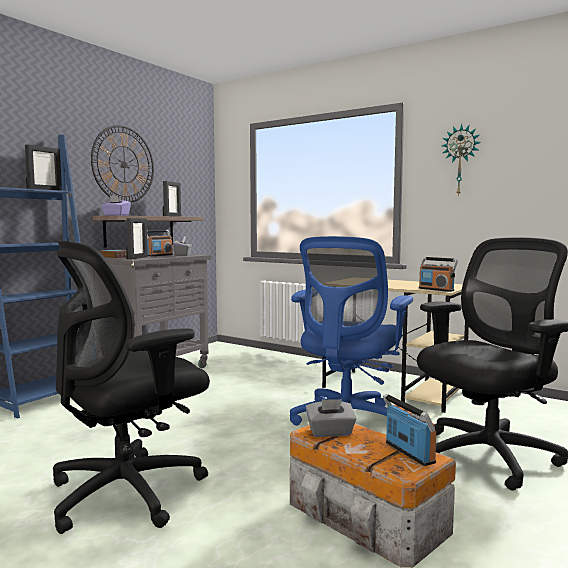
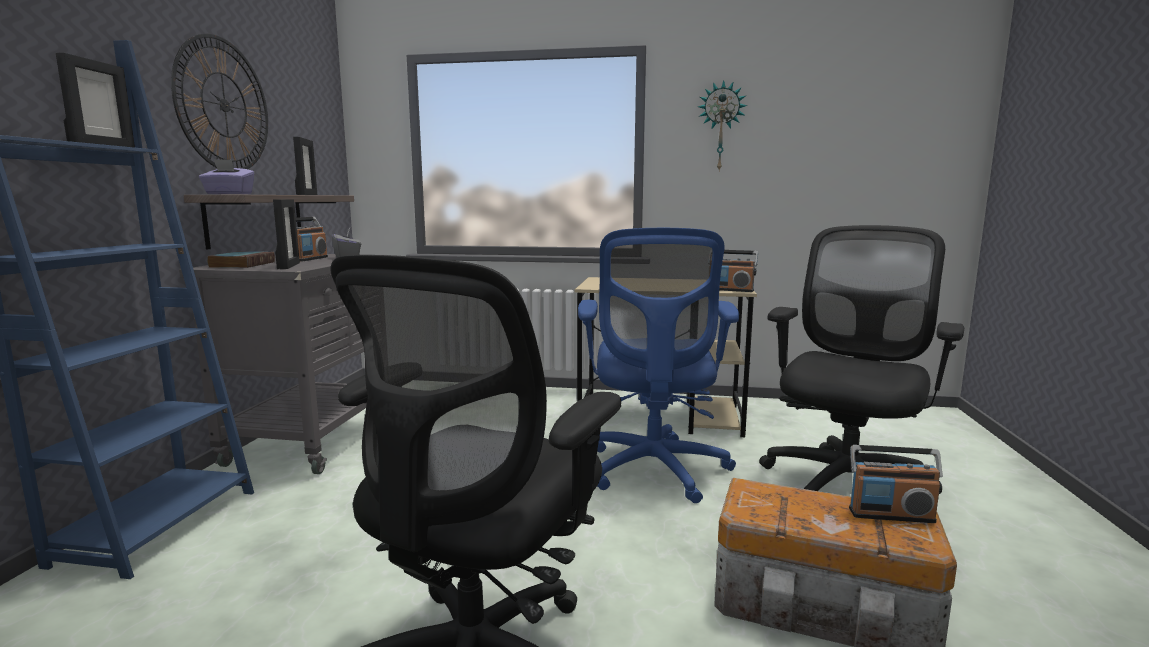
camera: 25 degrees left, 5 degrees up
(330, 432) = (770, 505): grey tissue box -> none
(409, 453) = (891, 515): radio -> radio turned 150 degrees clockwise

